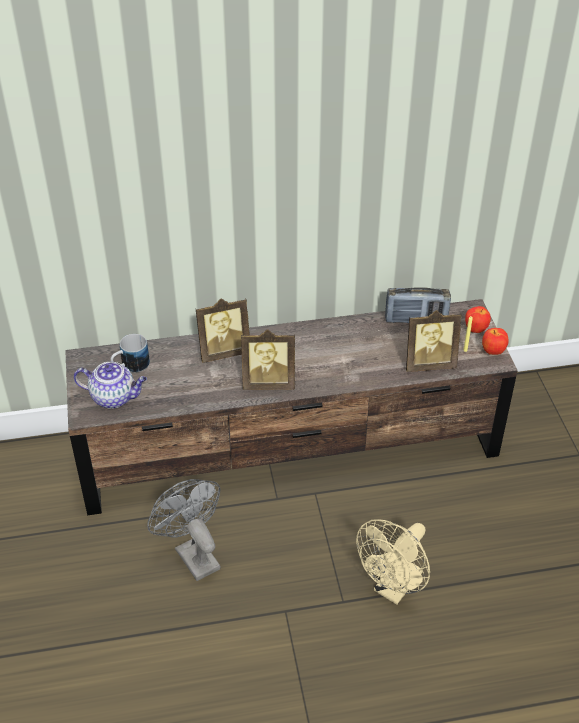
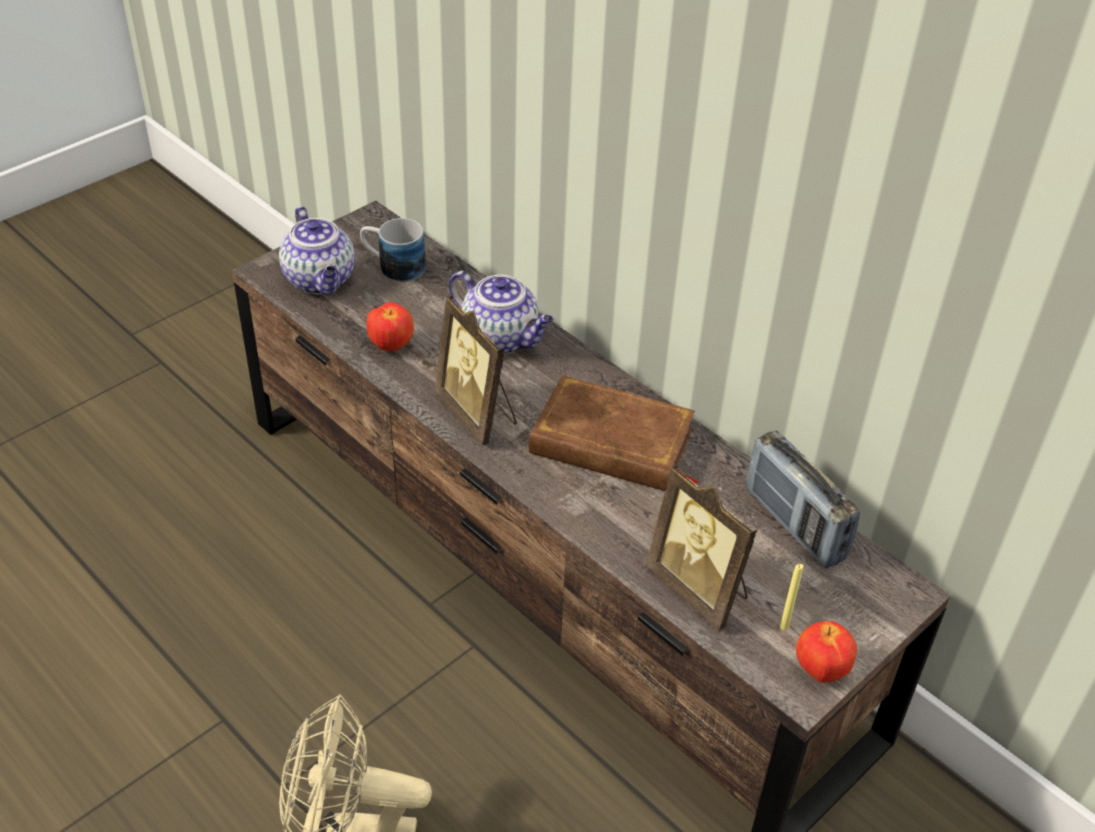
camera: 55 degrees right, 0 degrees up
(192, 554) = (262, 561): grey fan -> none
(223, 352) = (502, 338): picture frame -> teapot
(325, 349) = (612, 443): none -> brown book
(476, 329) = (855, 620): apple -> apple (391, 346)

